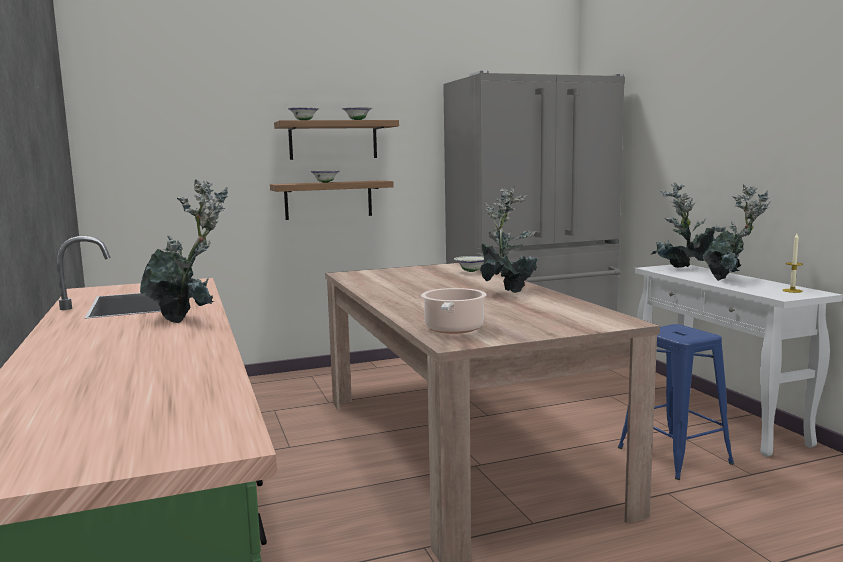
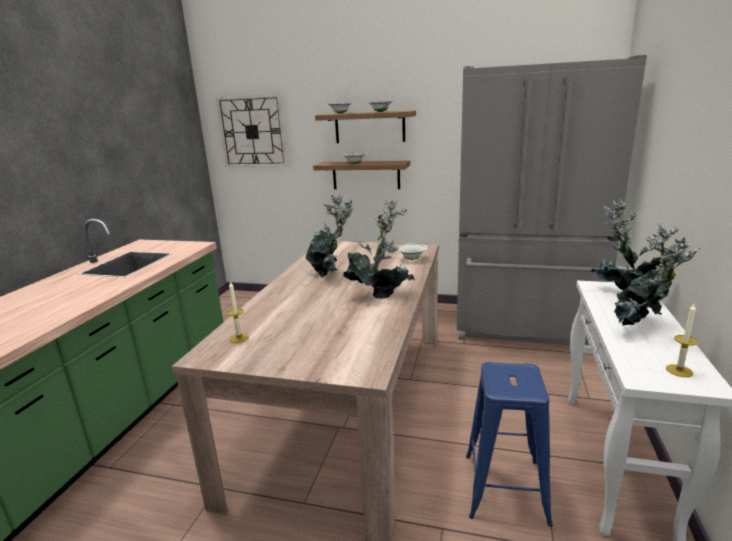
camera: 35 degrees right, 10 degrees up
(162, 143) = (252, 132): none -> wall clock
(188, 319) = (103, 289): potted plant -> potted plant (330, 275)
(453, 329) = (239, 338): cooking pot -> candle

